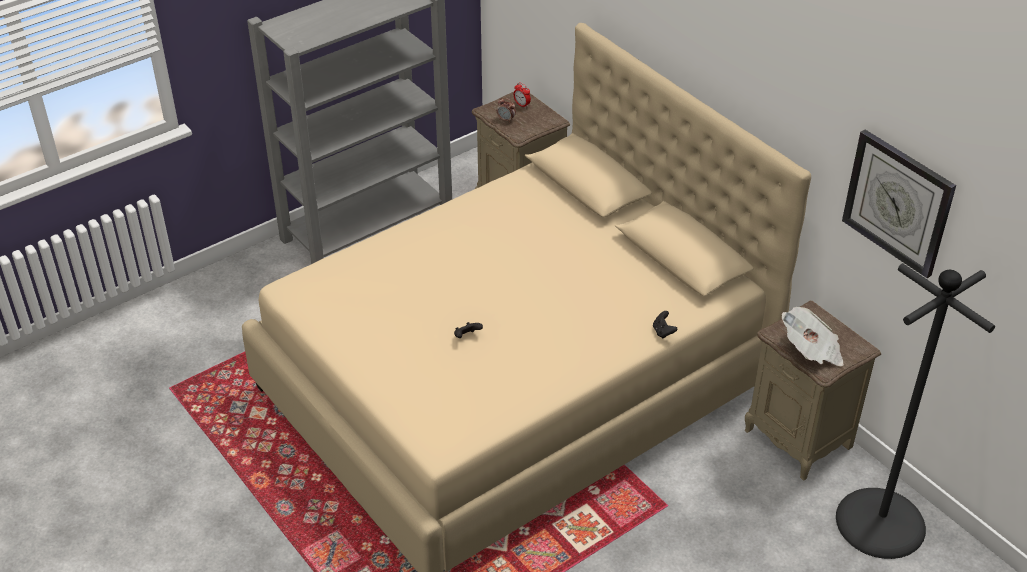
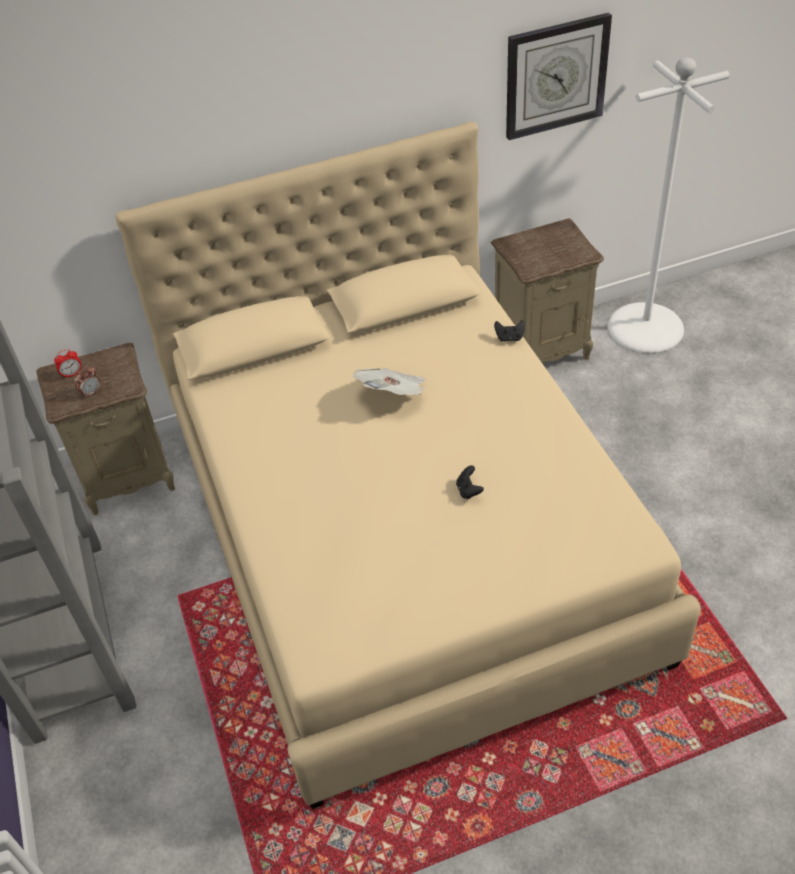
camera: 70 degrees left, 5 degrees up
(811, 351) = (559, 254): newspaper -> newspaper (393, 394)
(880, 523) = (645, 327): black clothes rack -> white clothes rack

